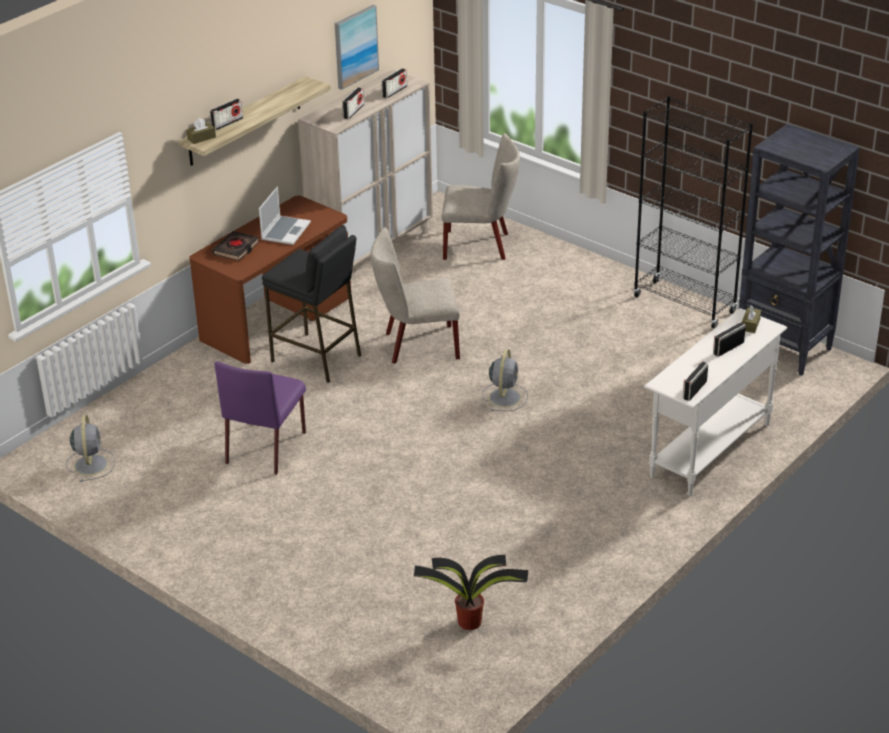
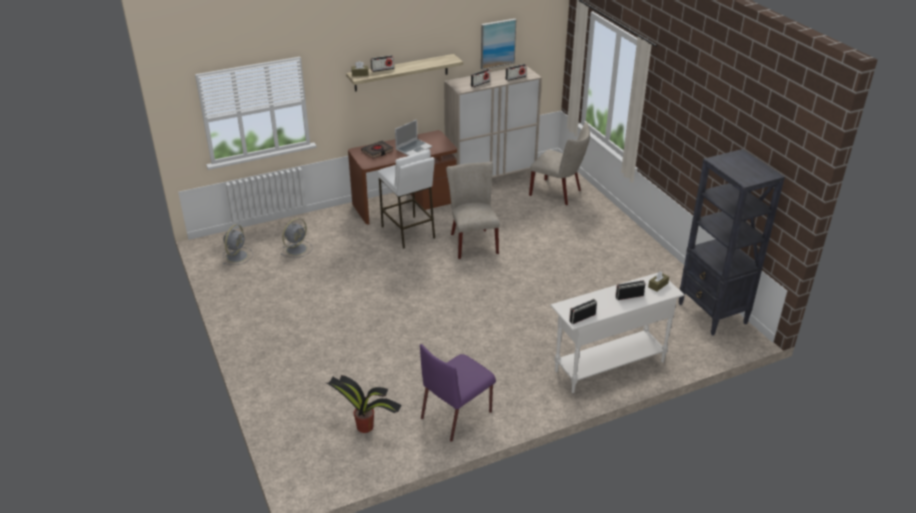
camera: 25 degrees right, 0 degrees up
(266, 447) = (337, 275): purple chair -> purple chair (457, 414)
(316, 358) = (408, 232): black stool -> white stool
(416, 345) = (472, 241): beige chair -> beige chair turned 60 degrees clockwise
(505, 396) = (501, 289): grey fan -> grey fan (297, 249)
(684, 304) = (663, 264): black bookcase -> none

